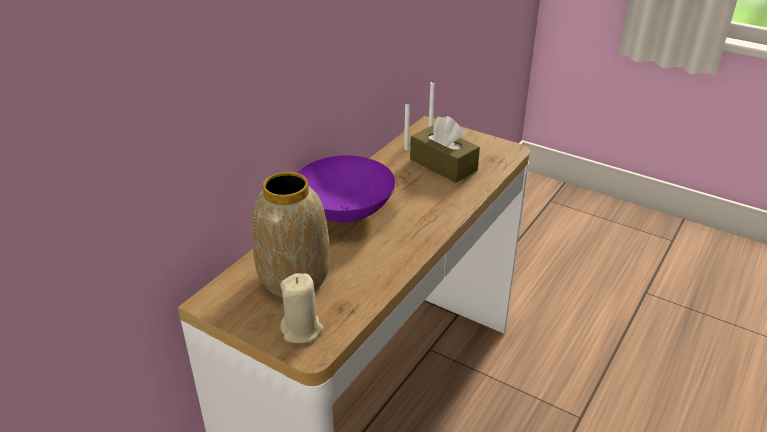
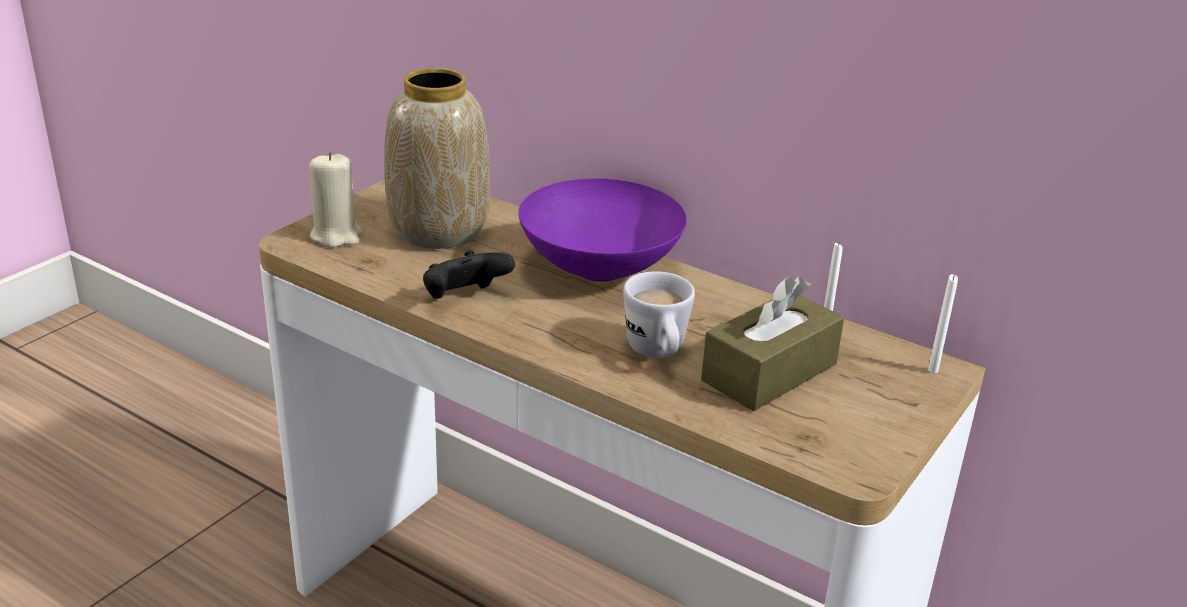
camera: 90 degrees right, 5 degrees down
(388, 261) = (464, 299): none -> black game controller
(434, 194) = (658, 354): none -> white mug

